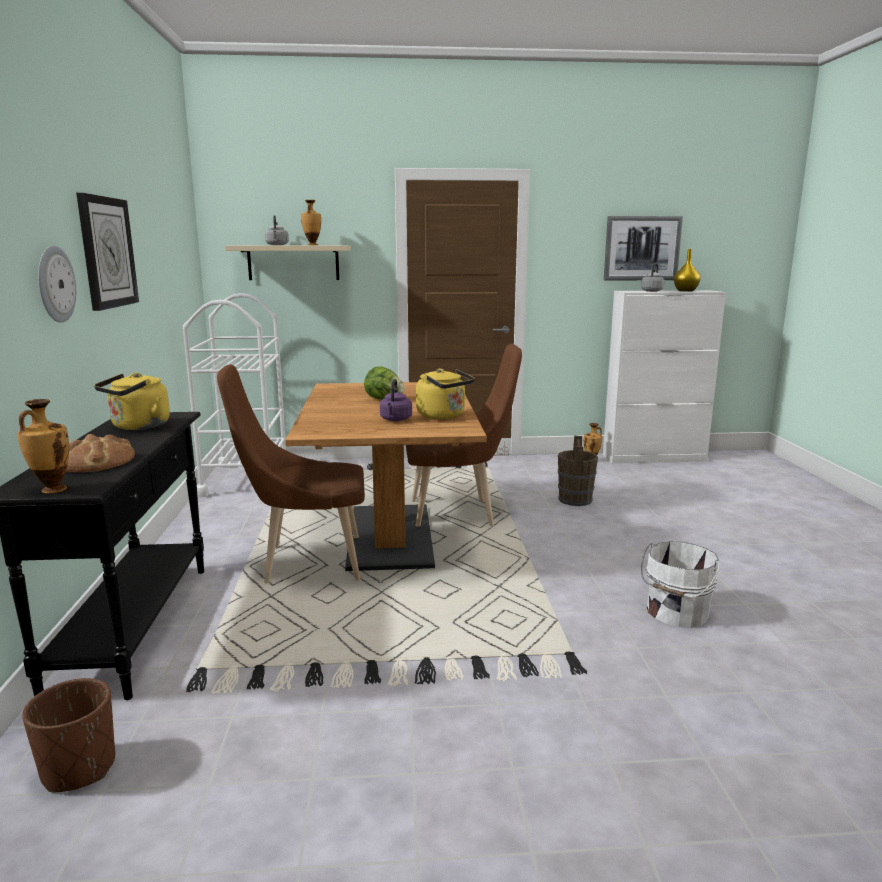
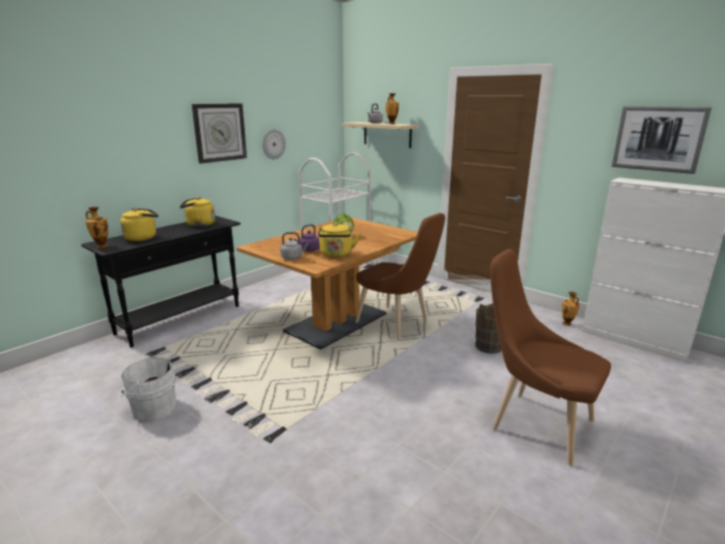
camera: 45 degrees right, 5 degrees up
(55, 284) = (163, 151): wall clock -> wall clock (273, 144)
(79, 768) = (83, 363): brown planter -> none
(95, 461) = (143, 237): bread -> yellow kettle
(305, 562) = (278, 319): brown chair -> brown chair (535, 423)
(652, 291) = (650, 182): grey kettle -> grey kettle (293, 257)
(675, 612) = (386, 447): white bucket -> white bucket (152, 407)
(686, 291) = (690, 187): yellow vase -> none

